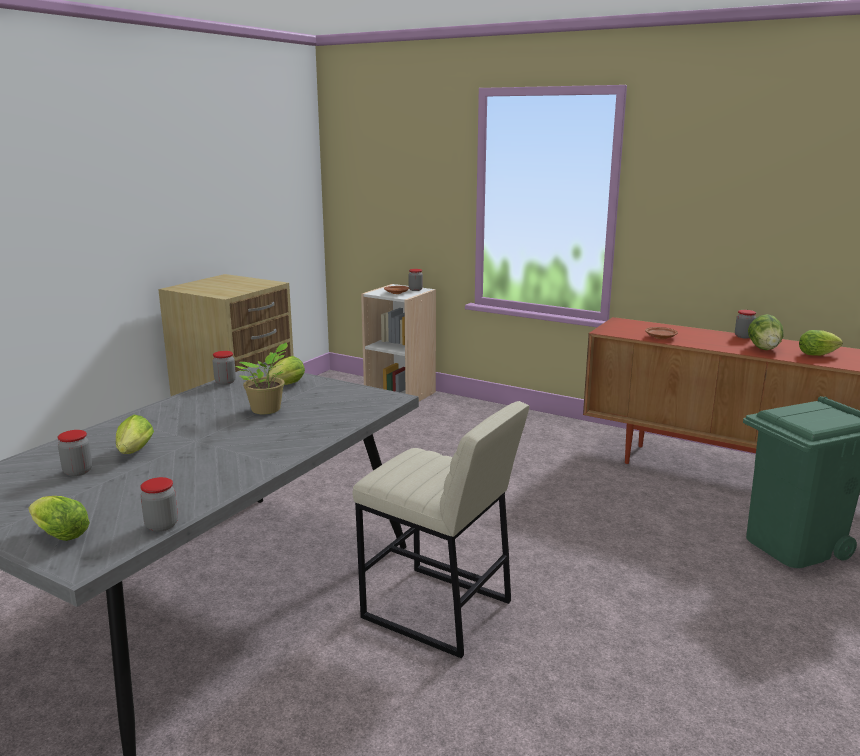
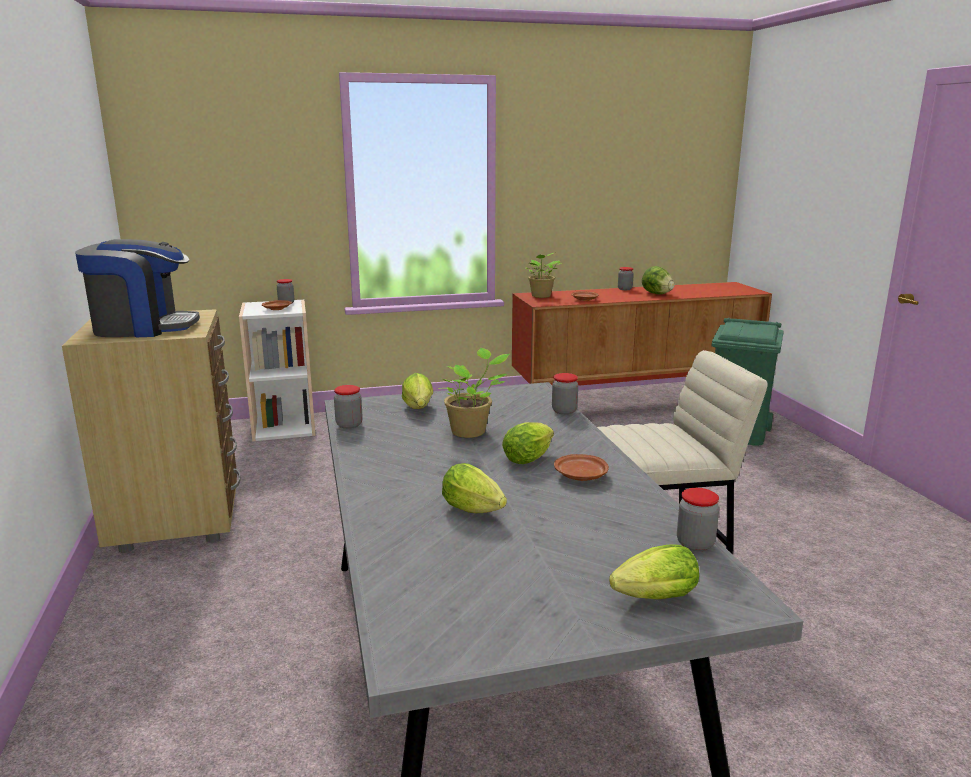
camera: 45 degrees left, 0 degrees up
(78, 471) = (479, 550): jar -> jar (564, 411)
(219, 286) = (143, 328): none -> coffee machine
(235, 460) = (580, 476): none -> brown plate
(629, 325) = (541, 296): none -> potted plant
(819, 355) = (690, 291): lettuce -> lettuce (530, 458)

